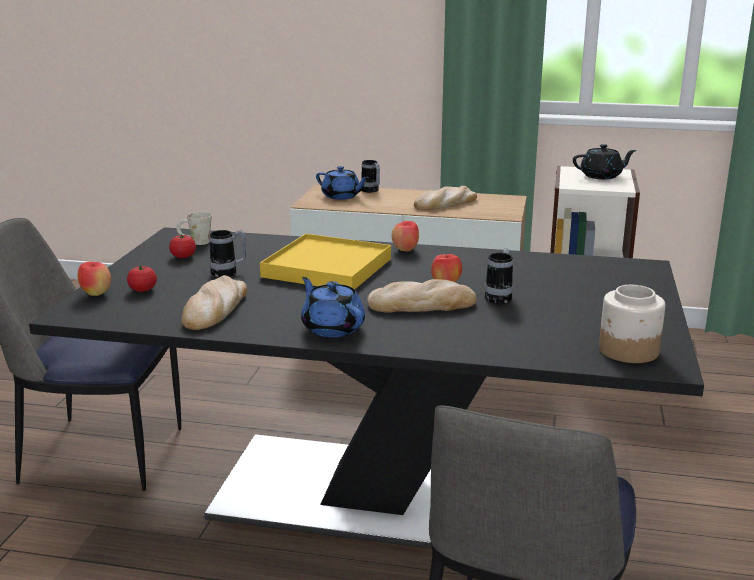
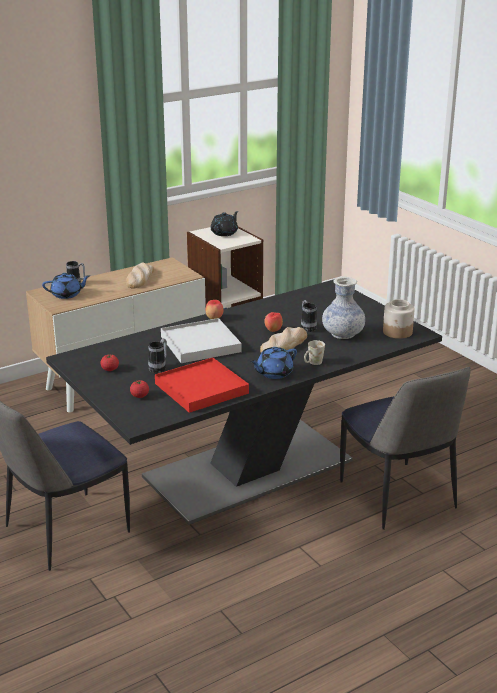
camera: 45 degrees left, 5 degrees up
(96, 294) = (122, 409): apple -> none
(195, 242) = (93, 358): white mug -> white mug (313, 363)
(215, 308) = (201, 388): bread -> red tray
(327, 268) = (200, 344): yellow tray -> white tray
(332, 328) = (273, 373): blue teapot -> blue teapot turned 45 degrees counterclockwise
(533, 322) = (343, 334): none -> vase

